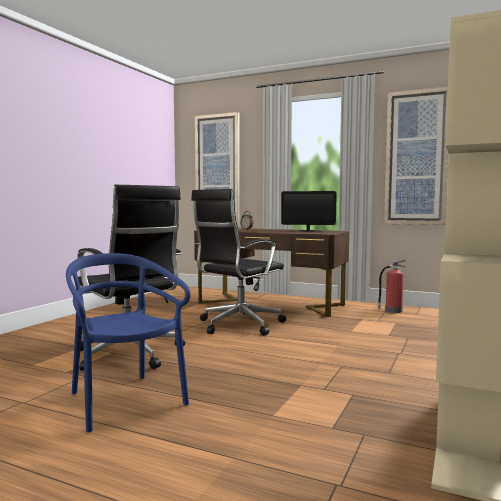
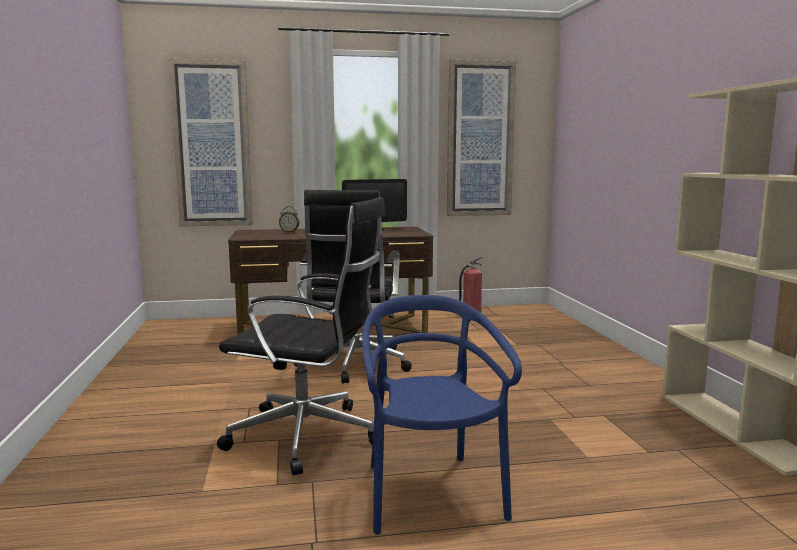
camera: 35 degrees left, 5 degrees up
(124, 401) = (430, 494): blue chair -> blue chair turned 60 degrees clockwise

